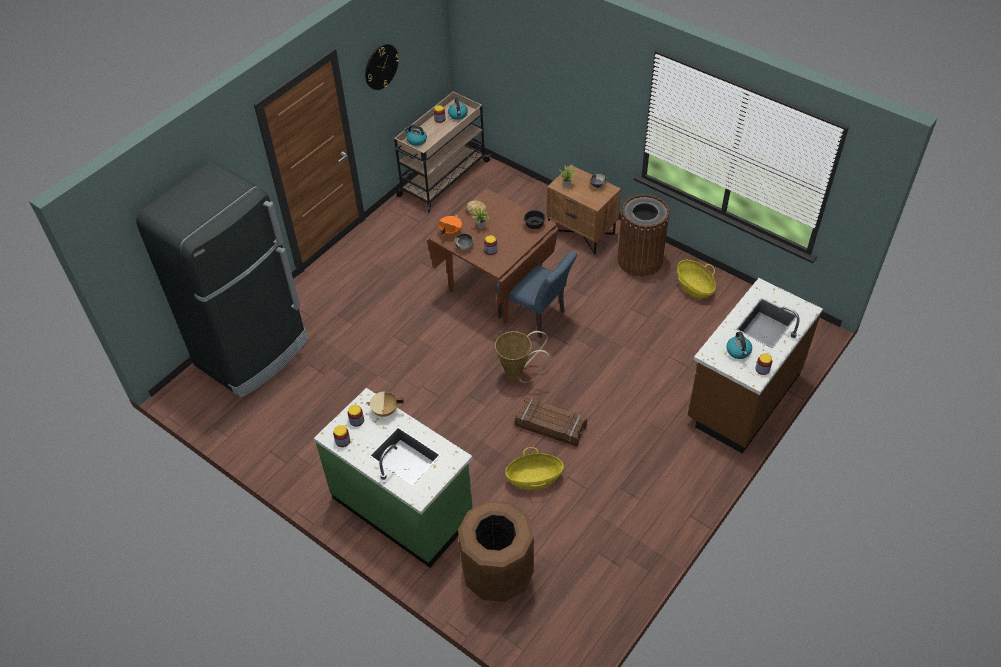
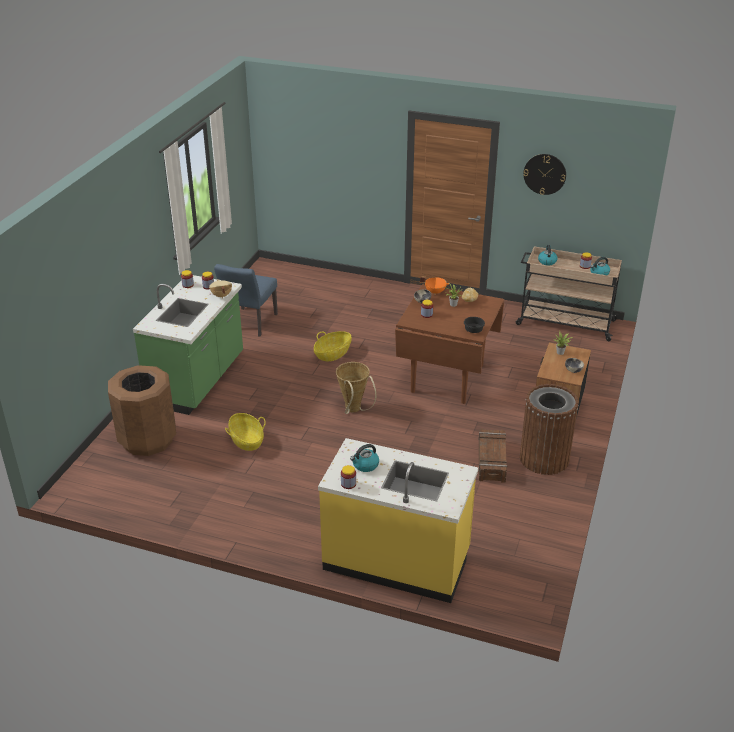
camera: 70 degrees right, 15 degrees down
(253, 353) = (315, 283): black fridge -> none
(536, 316) = (428, 407): blue chair -> blue chair (249, 324)
(551, 425) = (306, 439): crate -> crate (492, 460)
(694, 287) = (531, 503): basket -> basket (332, 354)
(742, 397) = (397, 560): brown counter -> yellow counter

